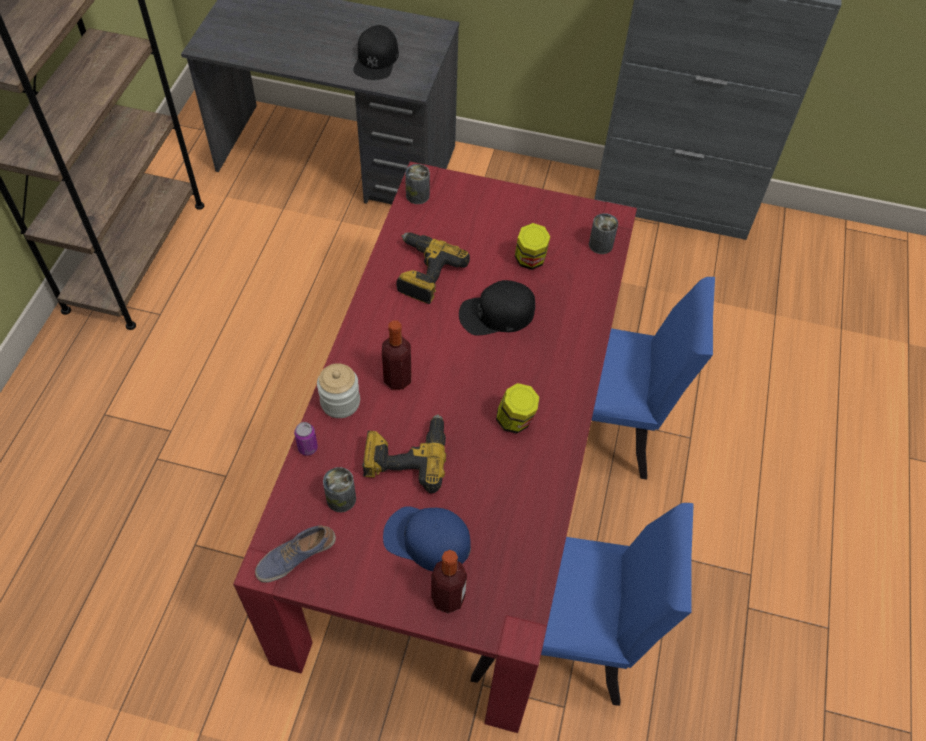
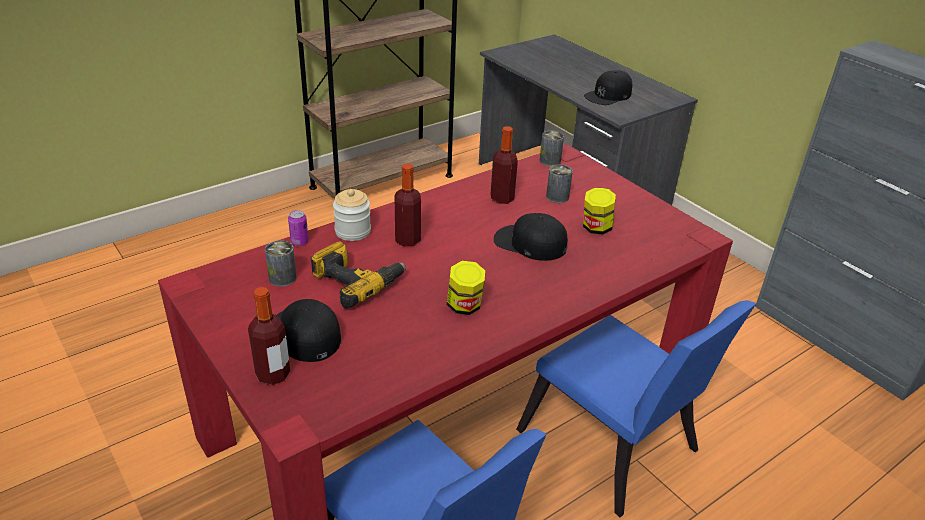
camera: 40 degrees right, 20 degrees down
(296, 557) = (211, 289): shoe -> none
(423, 273) = (502, 198): power drill -> bottle
(426, 539) = (306, 333): blue cap -> black cap
(600, 245) = (671, 246): can -> can (557, 197)

